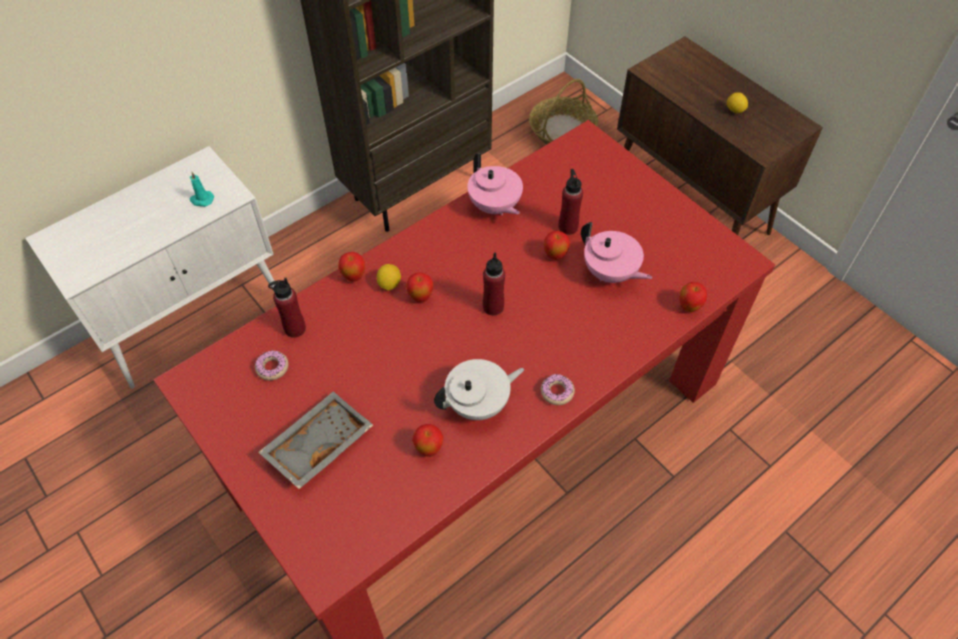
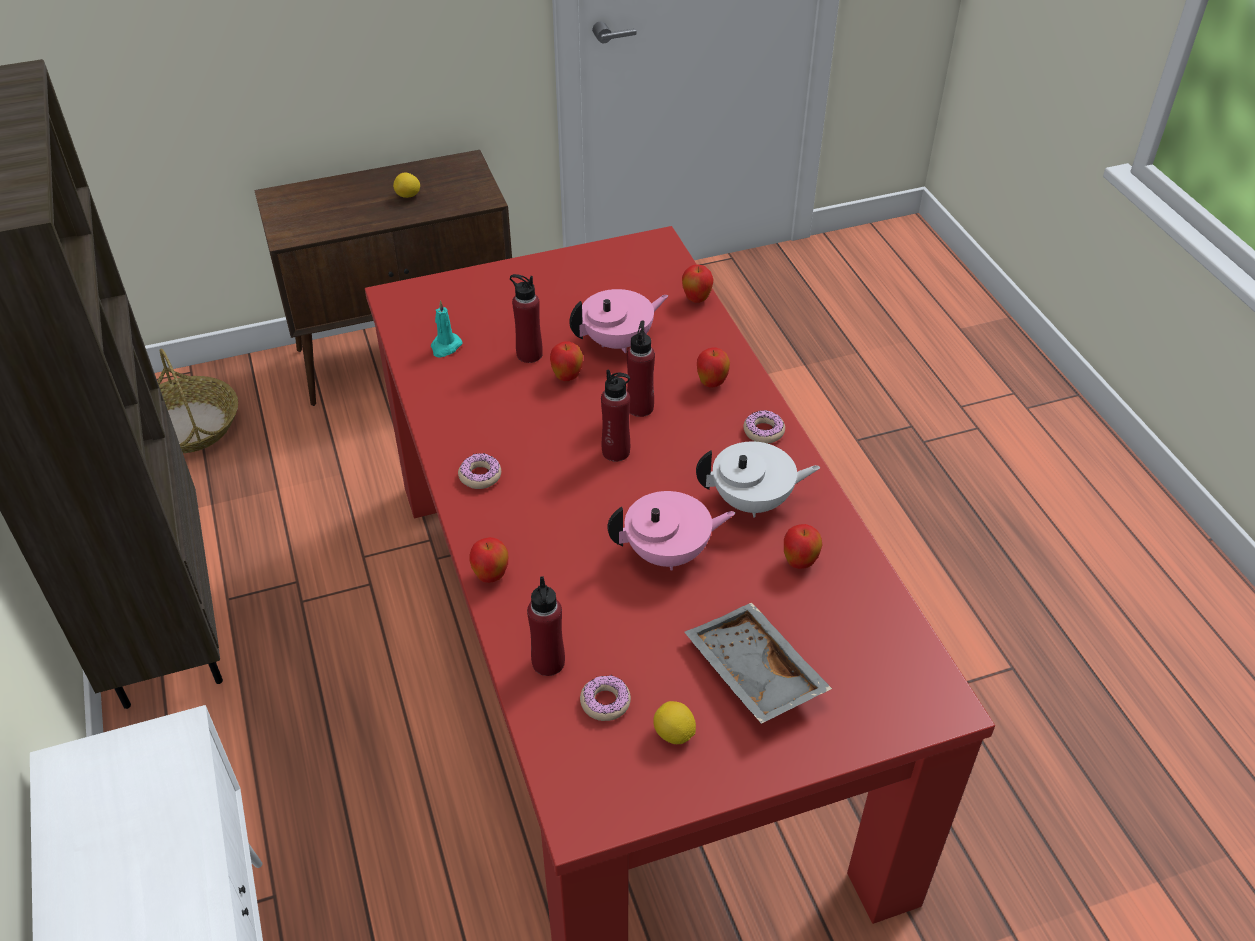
camera: 70 degrees left, 10 degrees down
(201, 200) = (155, 783): turquoise candle -> turquoise candle (445, 347)
(389, 284) = (525, 541): lemon -> lemon (674, 734)
(420, 297) = (565, 515): apple -> apple (711, 383)
(437, 241) = (480, 476): none -> donut
(478, 404) = (753, 501): white teapot -> white teapot turned 90 degrees clockwise
(494, 206) = (454, 407): pink teapot -> pink teapot (669, 553)
(545, 307) = (640, 407): none -> red bottle

